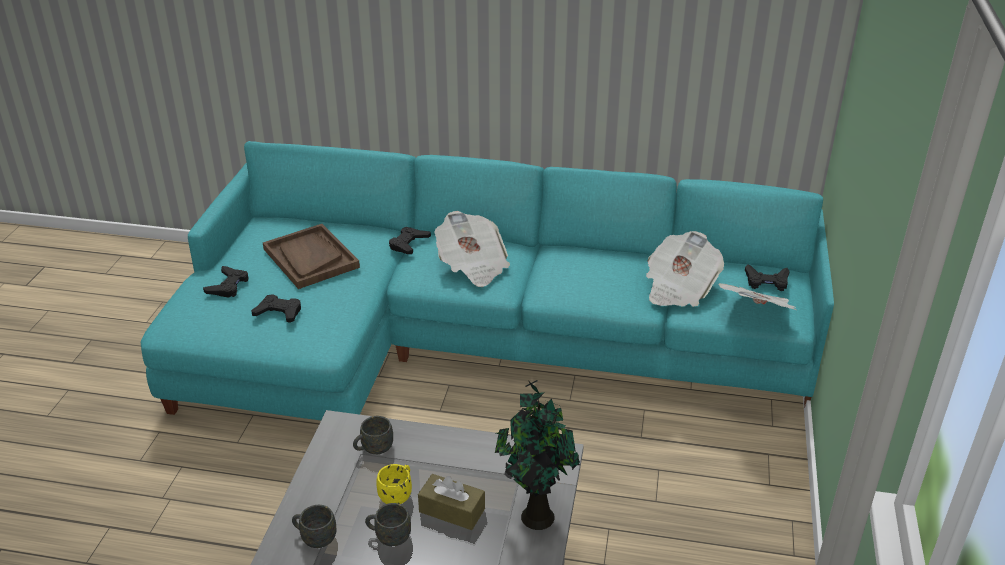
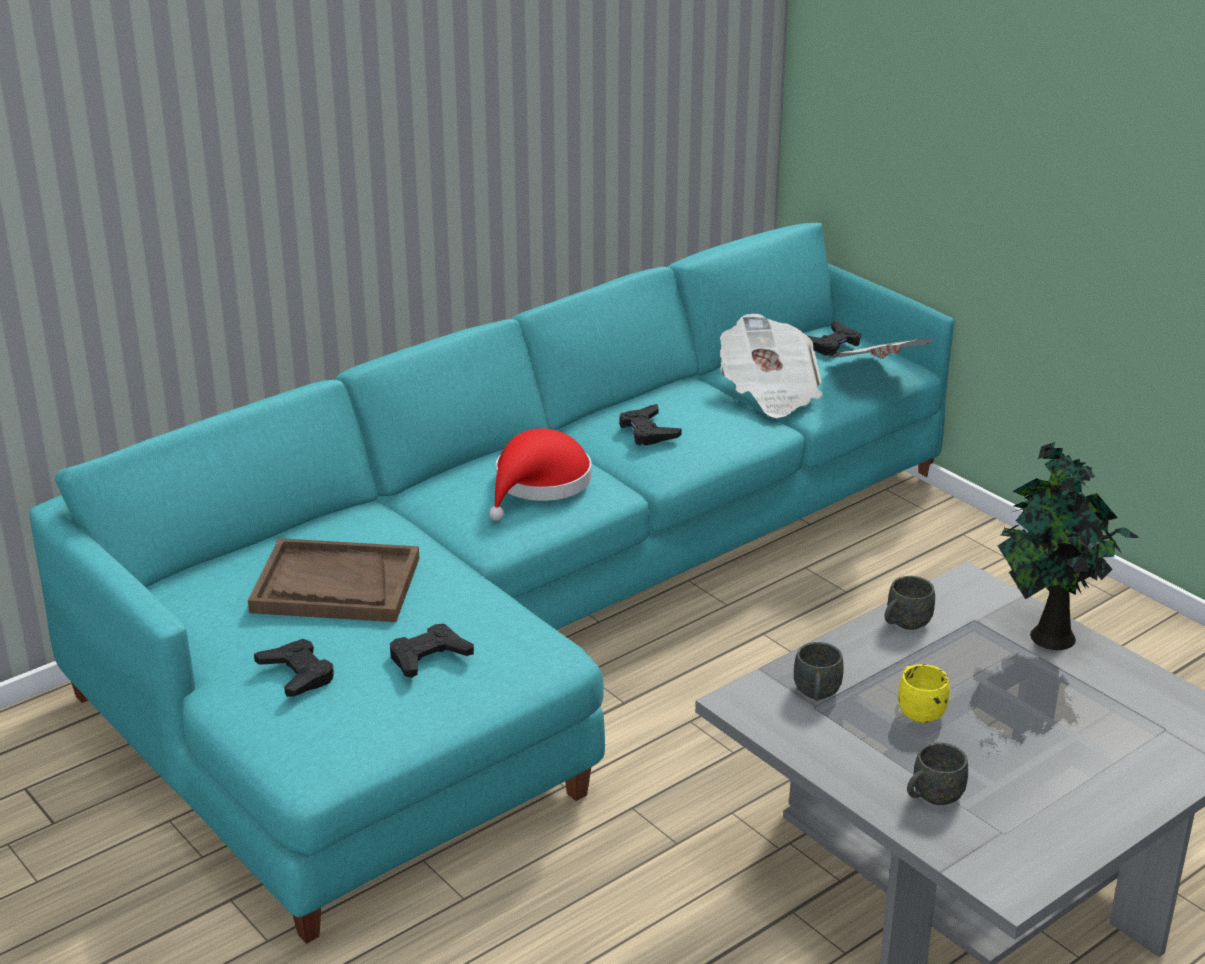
camera: 50 degrees left, 5 degrees down
(388, 536) = (984, 744): grey mug -> grey mug (904, 624)
(408, 244) = (417, 506): black game controller -> black game controller (648, 431)
(452, 510) = (985, 685): brown tissue box -> none
(472, 266) = (539, 484): newspaper -> red hat

